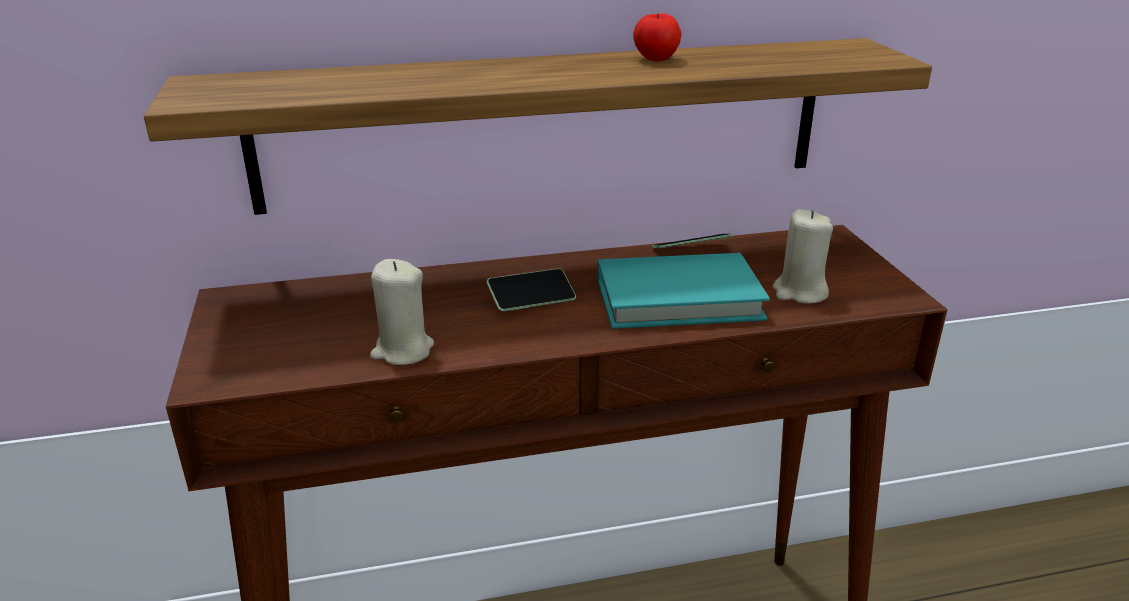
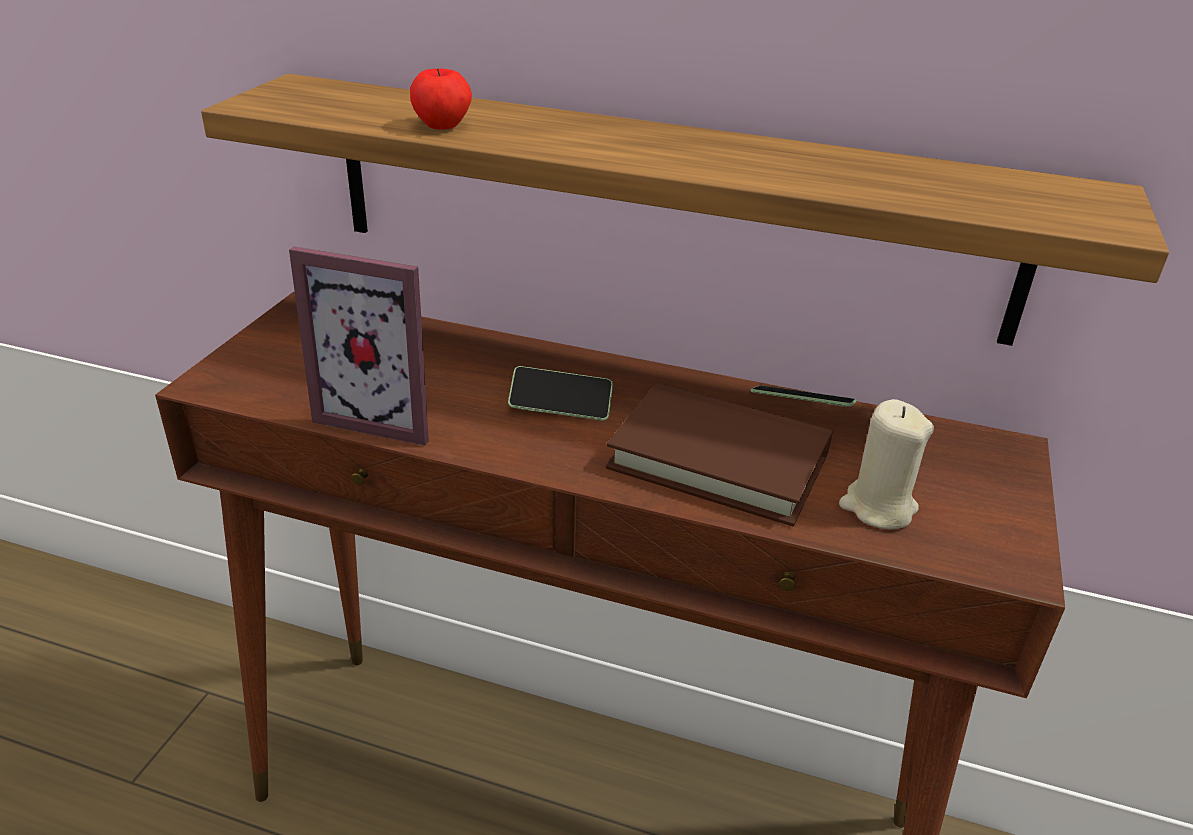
camera: 30 degrees right, 5 degrees up
(402, 351) = (384, 414): beige candle -> picture frame
(656, 59) = (785, 155): apple -> apple (442, 126)
(678, 298) = (719, 460): turquoise book -> brown book

